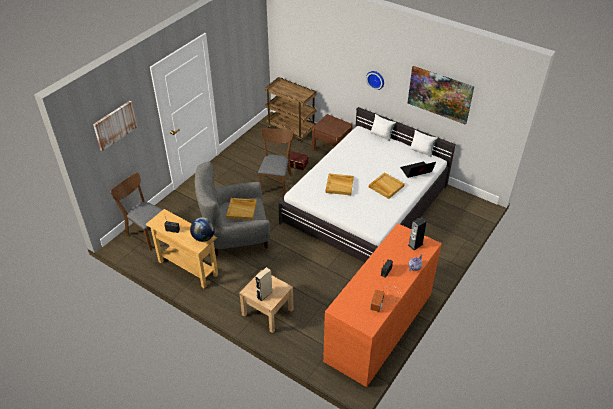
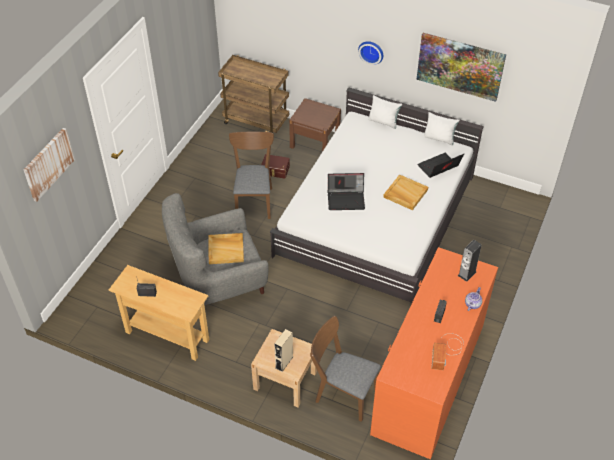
camera: 10 degrees left, 5 degrees up
(146, 232) = (98, 294): brown chair -> brown chair (342, 393)
(203, 237) = (191, 298): globe -> none
(339, 185) = (346, 199): beige tray -> laptop

